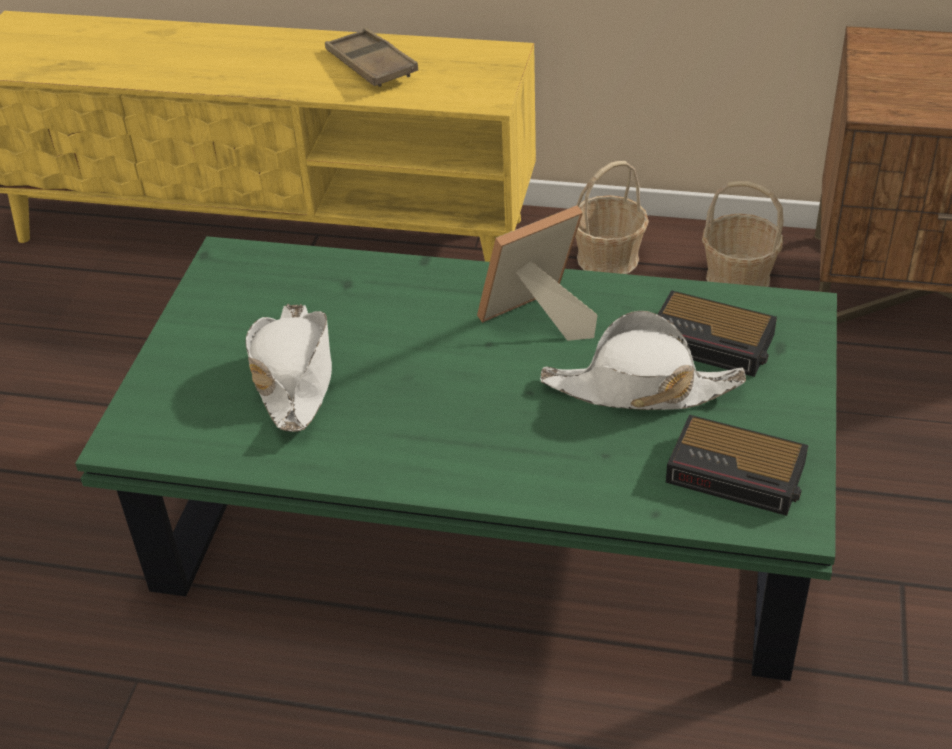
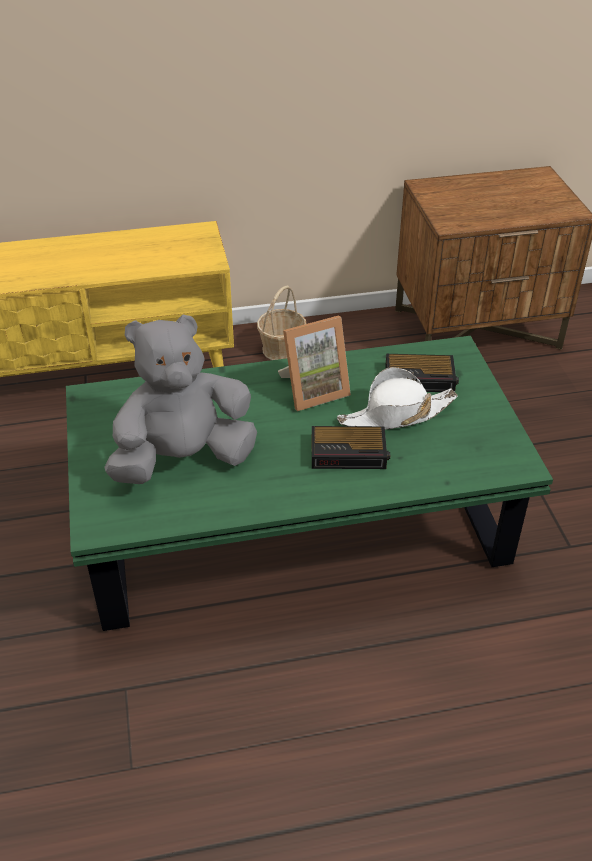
camera: 25 degrees left, 0 degrees up
(294, 375) = (183, 459): white hat -> grey plush toy
(371, 65) = (119, 253): brown tray -> none
(536, 321) = (313, 390): picture frame -> picture frame turned 150 degrees counterclockwise
(737, 277) = (364, 344): basket -> none
(738, 473) = (478, 448): alarm clock -> alarm clock (350, 453)

